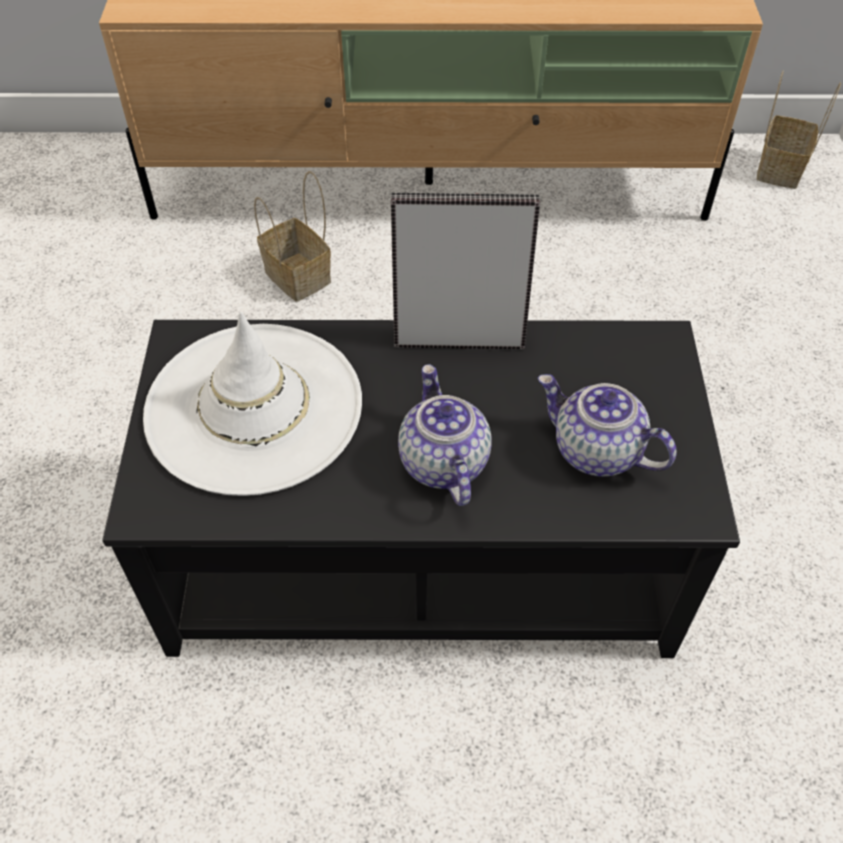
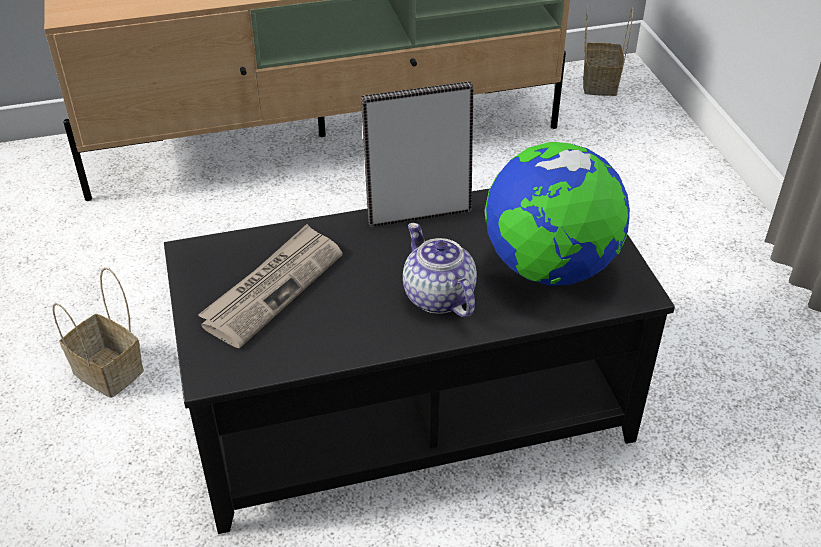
camera: 15 degrees left, 10 degrees down
(253, 407) = (273, 288): white hat -> newspaper
(300, 277) = (236, 224): basket -> basket (111, 372)
(595, 451) = (550, 268): teapot -> globe

